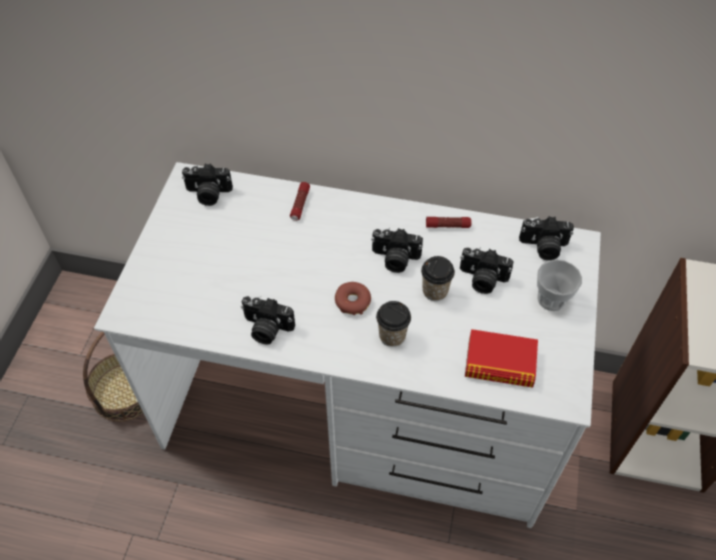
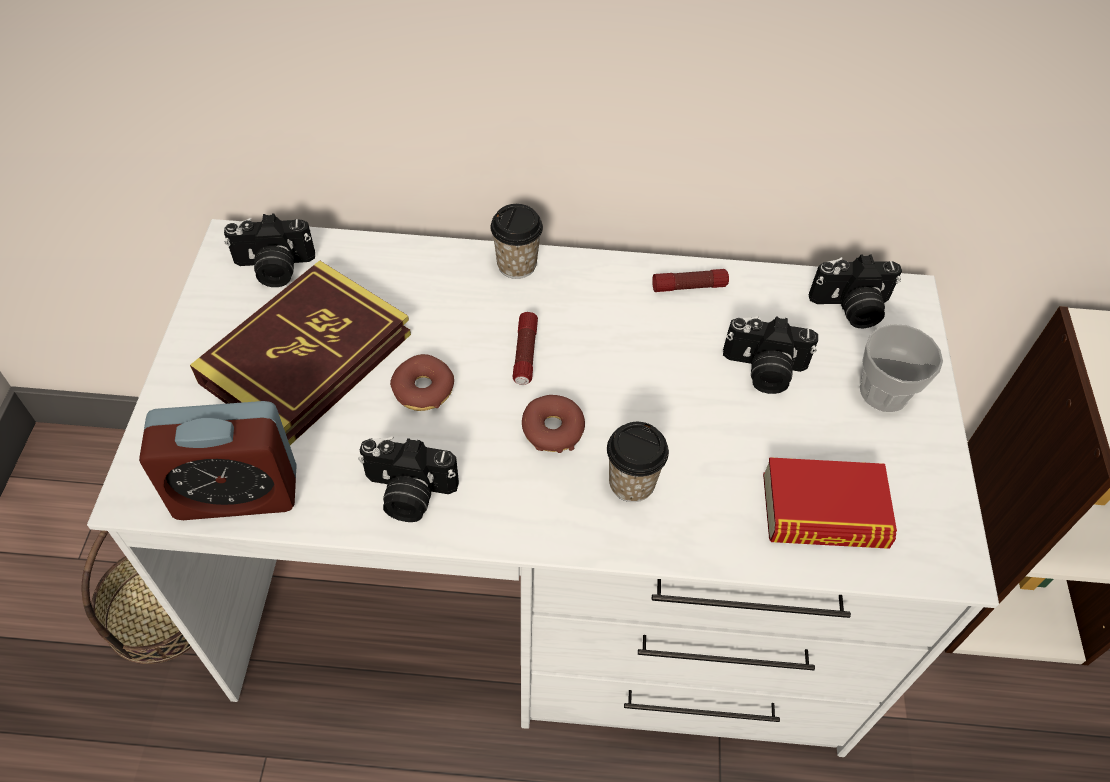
camera: 10 degrees left, 0 degrees up
(174, 319) = (237, 493): none -> alarm clock
(220, 248) = (306, 358): none -> book
(283, 272) = (423, 389): none -> donut
(300, 205) = (436, 273): flashlight -> flashlight (525, 354)
(395, 259) = (612, 350): camera -> none
(435, 291) = (689, 398): cup -> cup (516, 265)

